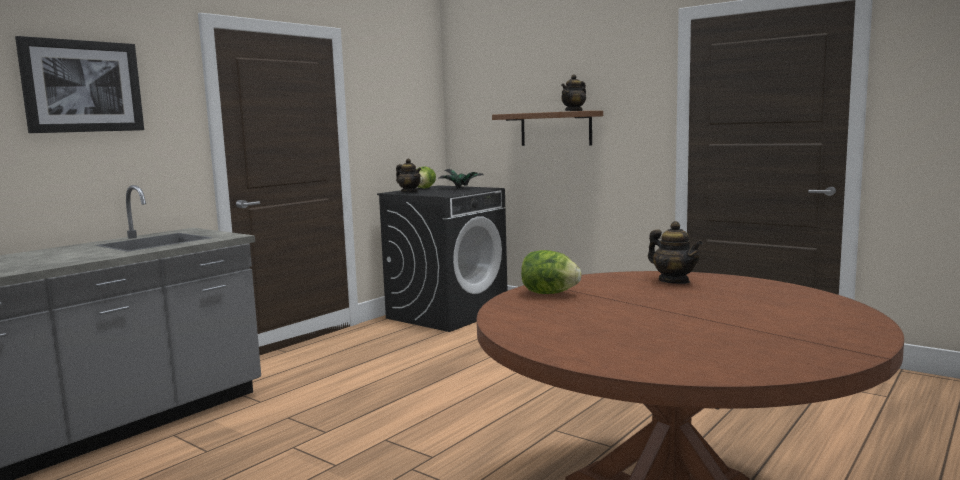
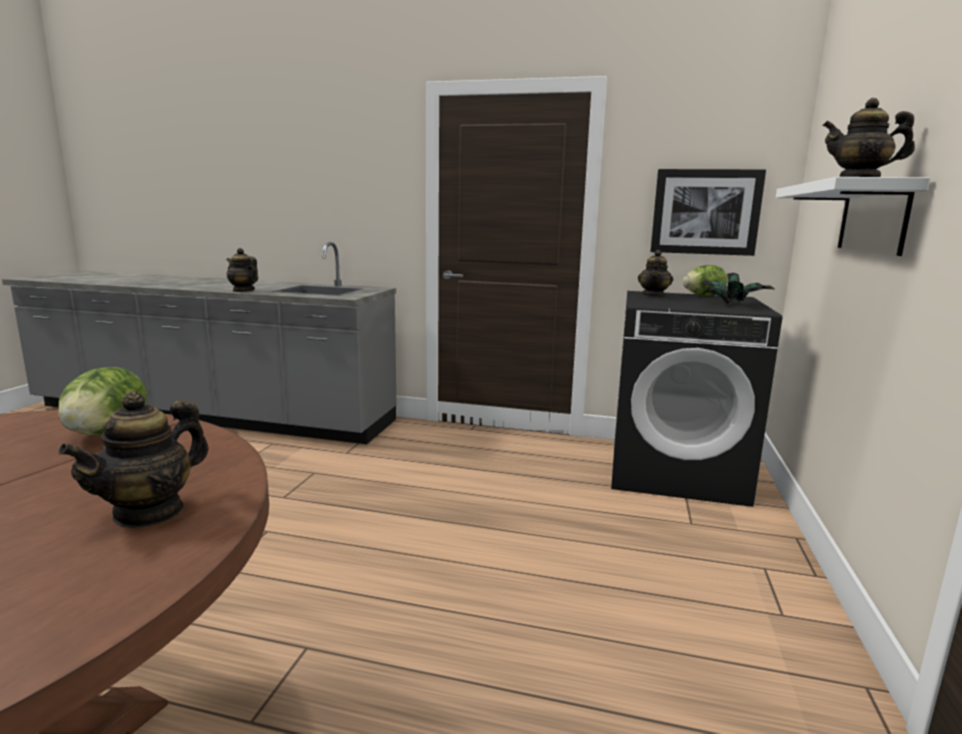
camera: 65 degrees right, 5 degrees up
(82, 86) = (324, 158): picture -> picture (705, 212)
(97, 257) = (243, 291): none -> teapot
(555, 129) = (872, 218): brown shelf -> white shelf

